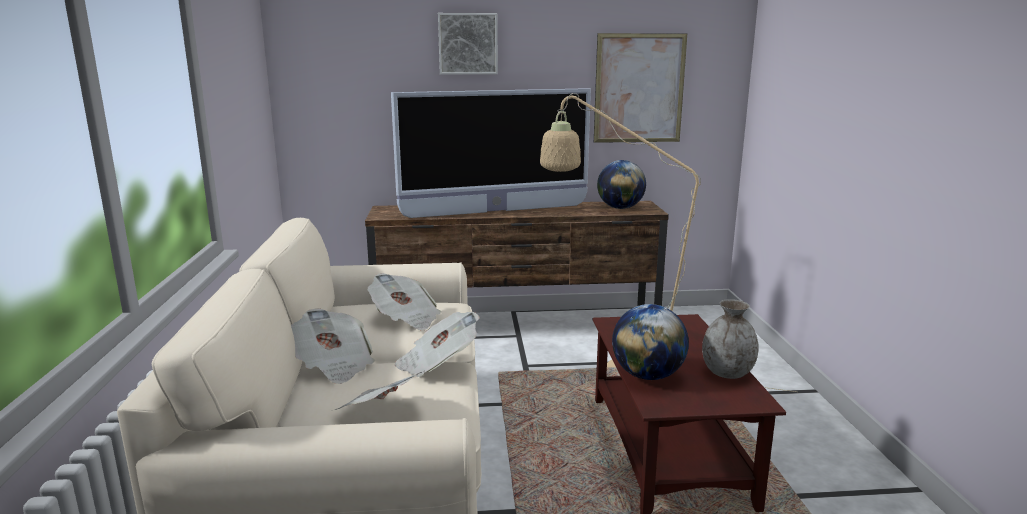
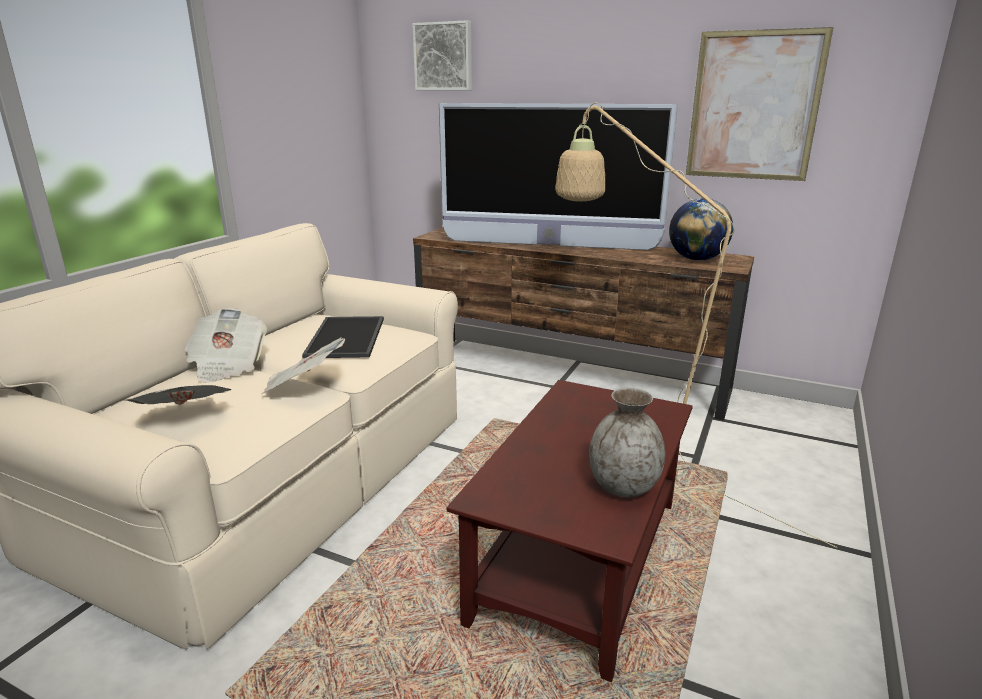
camera: 30 degrees right, 5 degrees up
(406, 319) = (347, 337): newspaper -> tray
(468, 44) = (546, 50): picture -> picture (444, 56)
(647, 375) = (522, 460): globe -> none

